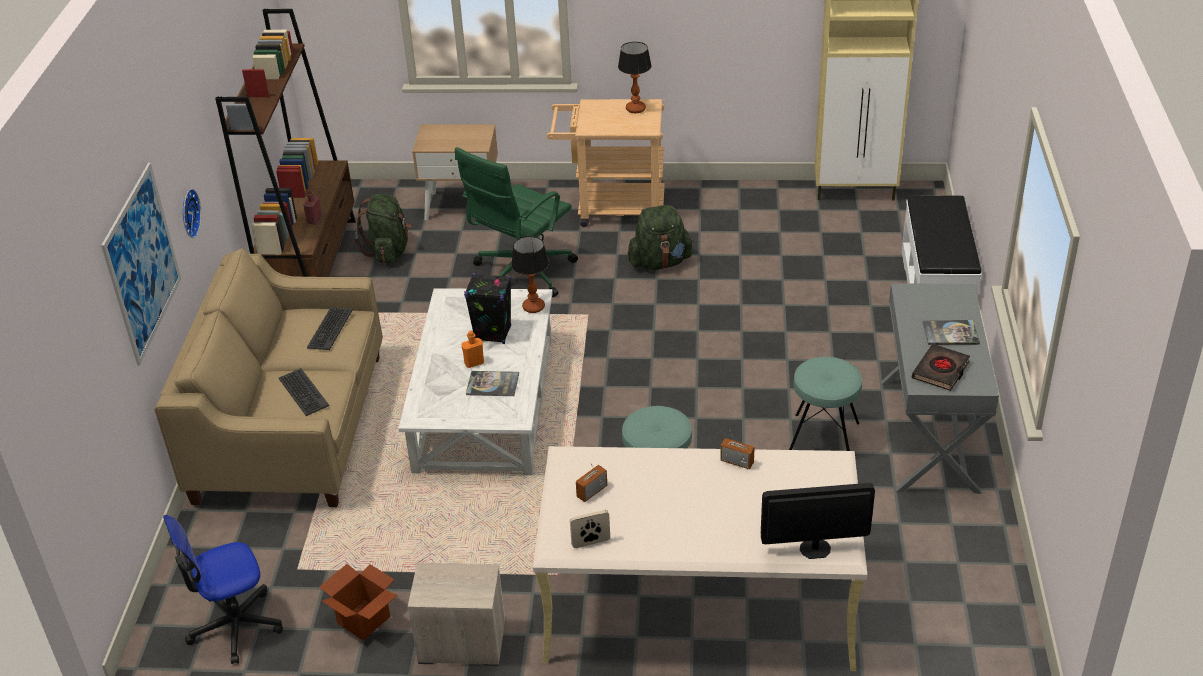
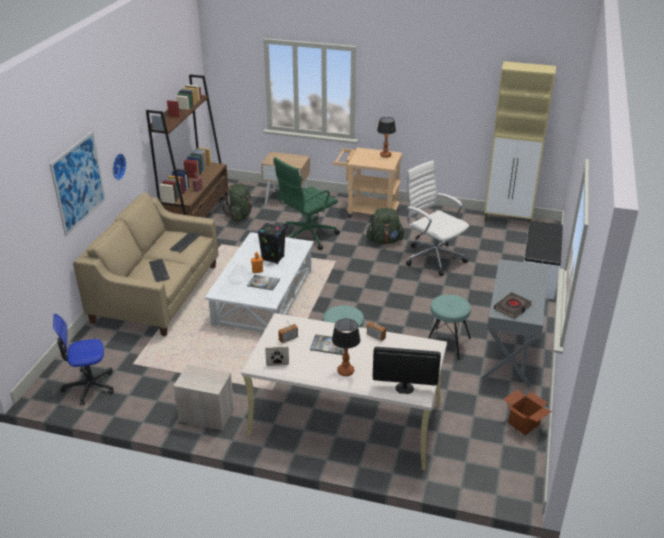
camera: 10 degrees right, 5 degrees down
(364, 620) = (158, 395): cardboard box -> cardboard box (523, 424)
(533, 307) = (300, 248): table lamp -> table lamp (345, 371)
(751, 282) = (433, 257): none -> white office chair
(950, 333) = (525, 289): book -> book (328, 345)

